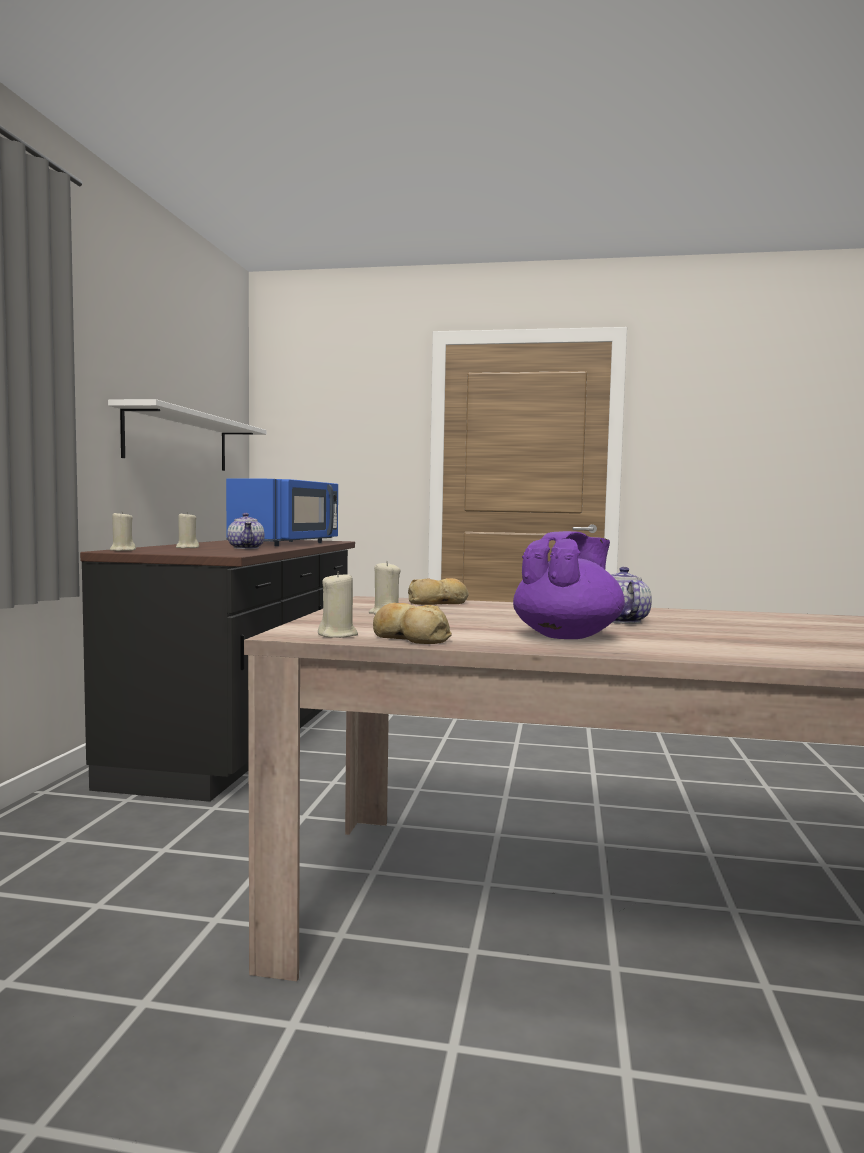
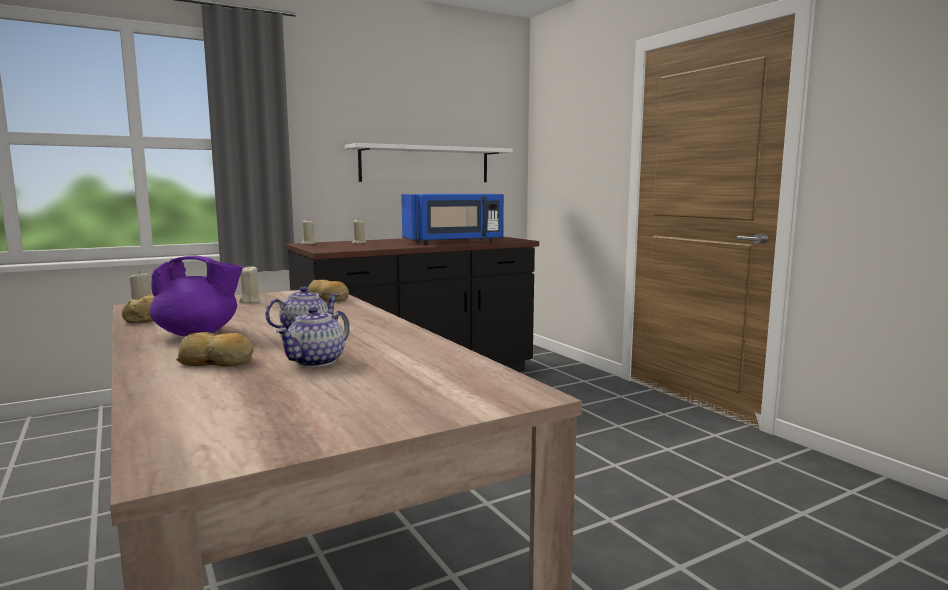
camera: 50 degrees right, 5 degrees up
(246, 548) = (387, 245): teapot -> teapot (316, 362)
(730, 643) = (217, 362): none -> bread

